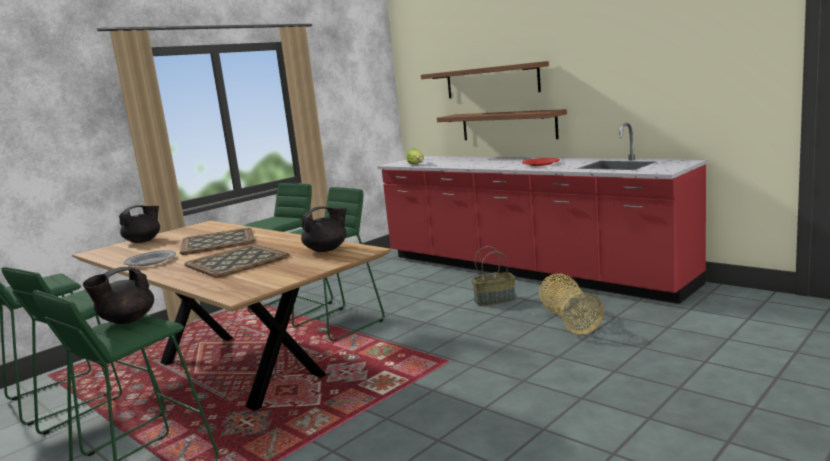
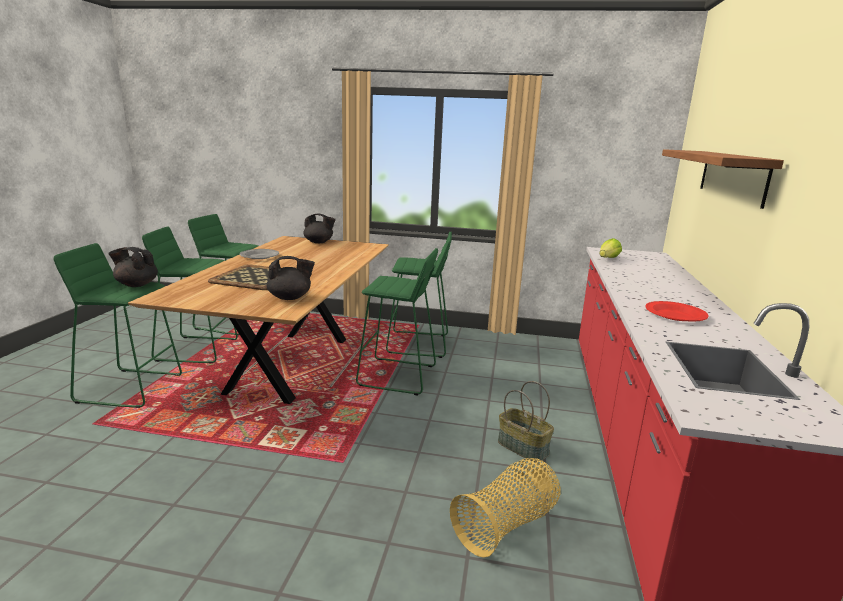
camera: 55 degrees right, 5 degrees up
(218, 241) = (318, 260): tray -> none
(327, 250) = (290, 298): black teapot -> black teapot turned 45 degrees counterclockwise
(508, 125) = (726, 247): shelf -> none

